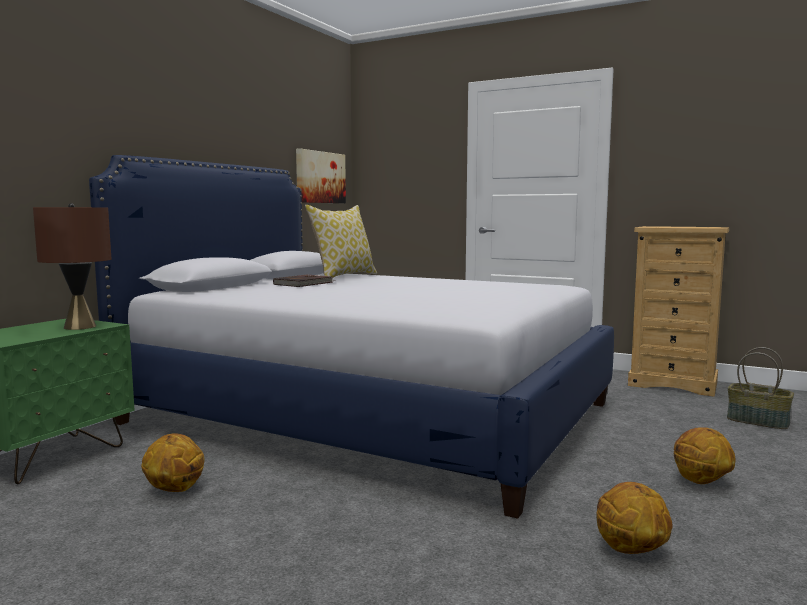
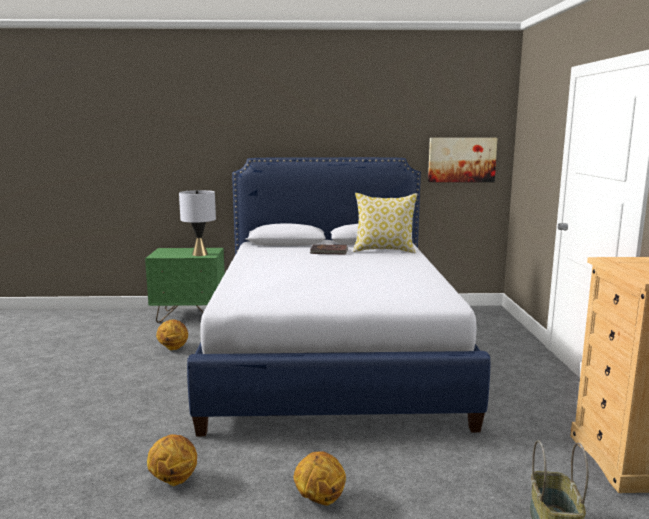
camera: 60 degrees right, 5 degrees up
(79, 327) = (199, 254): brown table lamp -> grey table lamp

